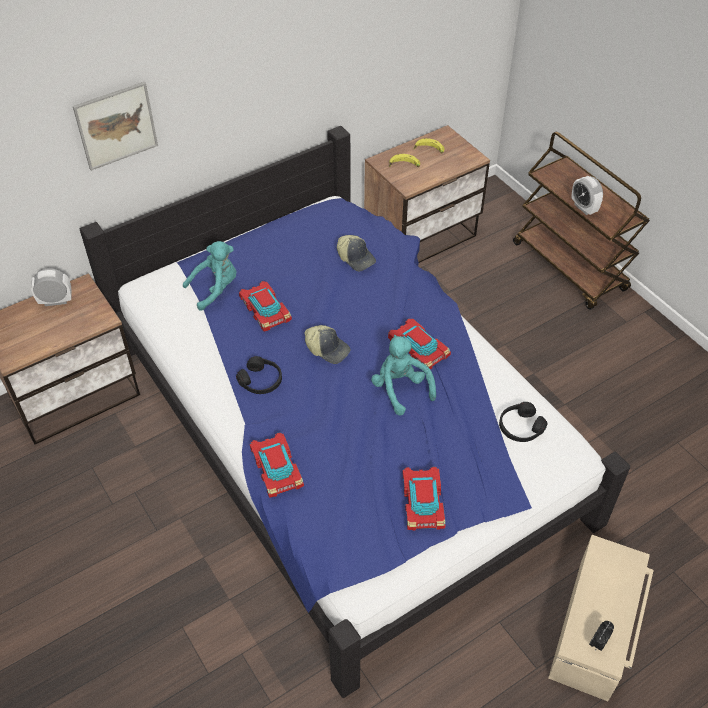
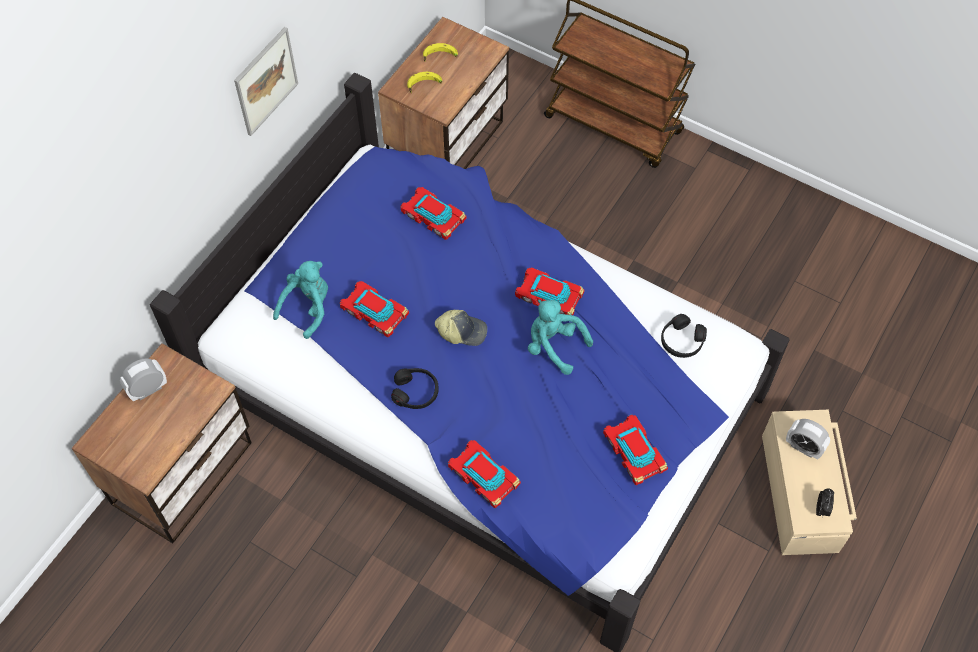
camera: 25 degrees left, 10 degrees up
(116, 125) = (165, 186): picture -> picture (265, 81)
(356, 258) = (433, 216): cap -> toy car
(583, 208) = (627, 72): alarm clock -> alarm clock (803, 447)

